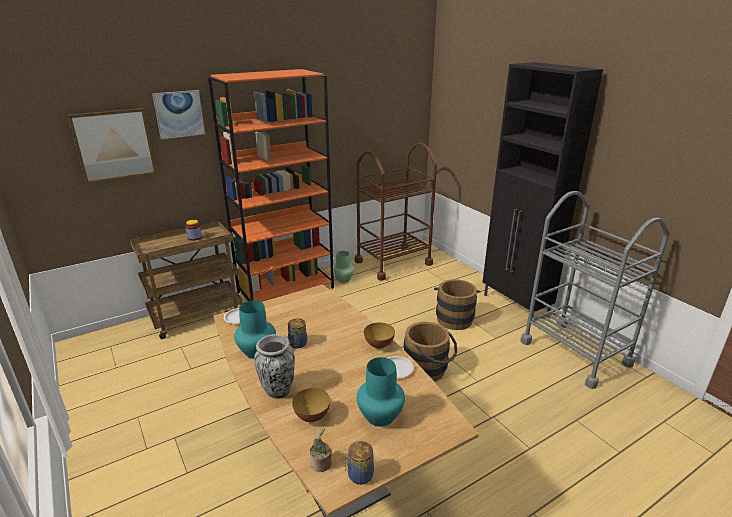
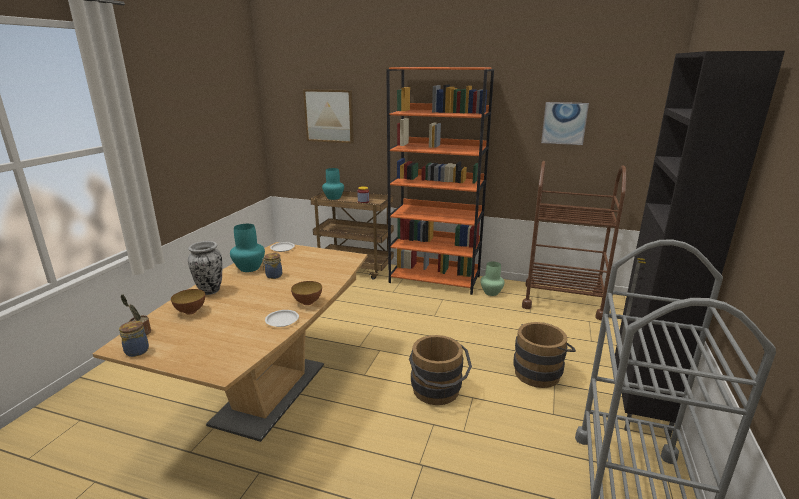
camera: 50 degrees right, 5 degrees down
(179, 114) = (376, 98): picture -> picture (564, 123)
(379, 416) = (211, 335): turquoise vase -> turquoise vase (333, 197)

